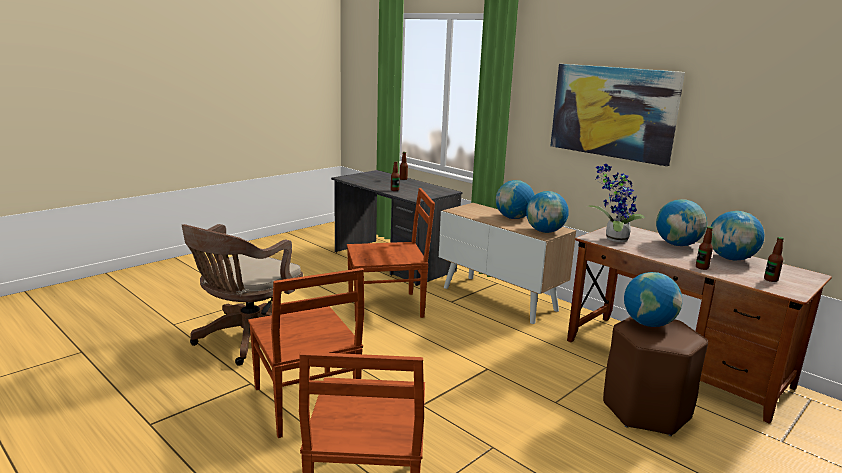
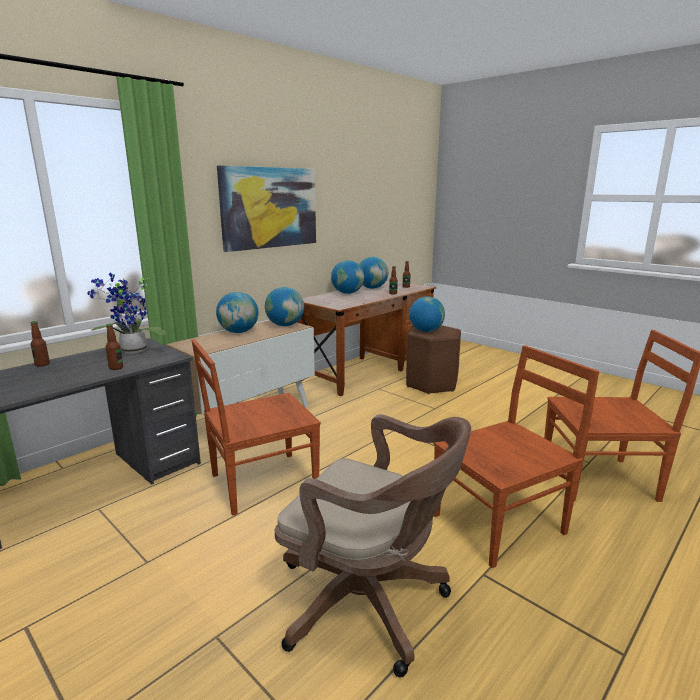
camera: 90 degrees left, 0 degrees up
(387, 306) = (261, 483): brown chair -> brown chair turned 105 degrees counterclockwise
(613, 239) = (339, 303): potted plant -> potted plant (132, 352)

